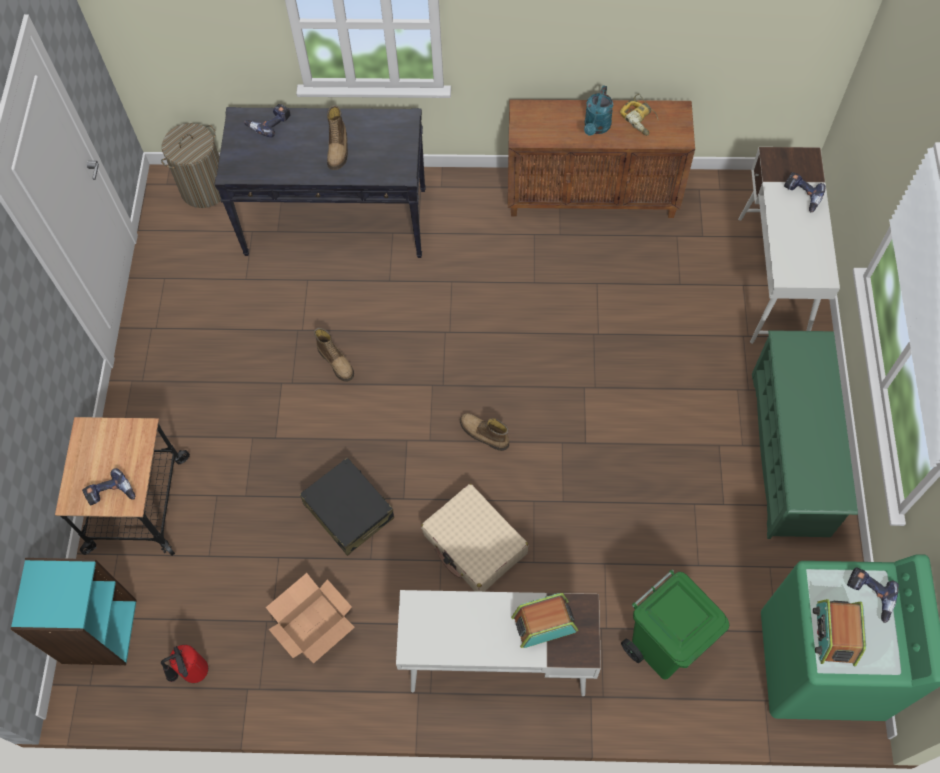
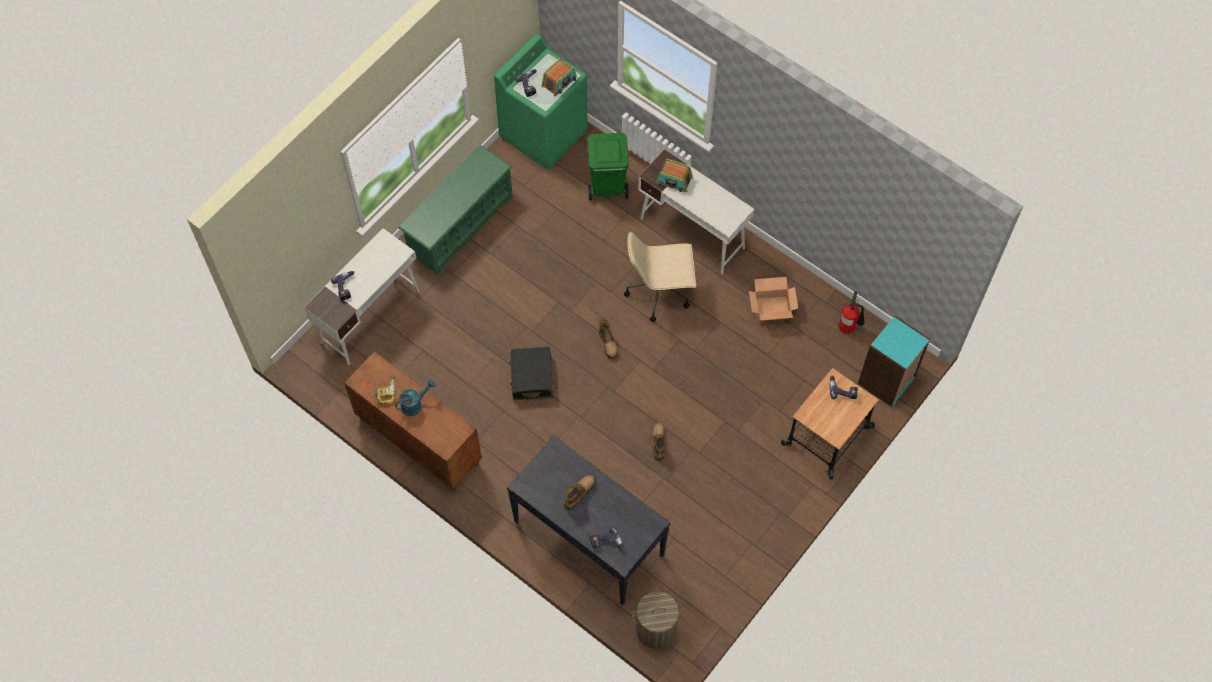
camera: 145 degrees left, 0 degrees up
(348, 511) = (713, 353): black suitcase -> black suitcase (532, 378)
(475, 544) = (660, 292): beige suitcase -> beige office chair

